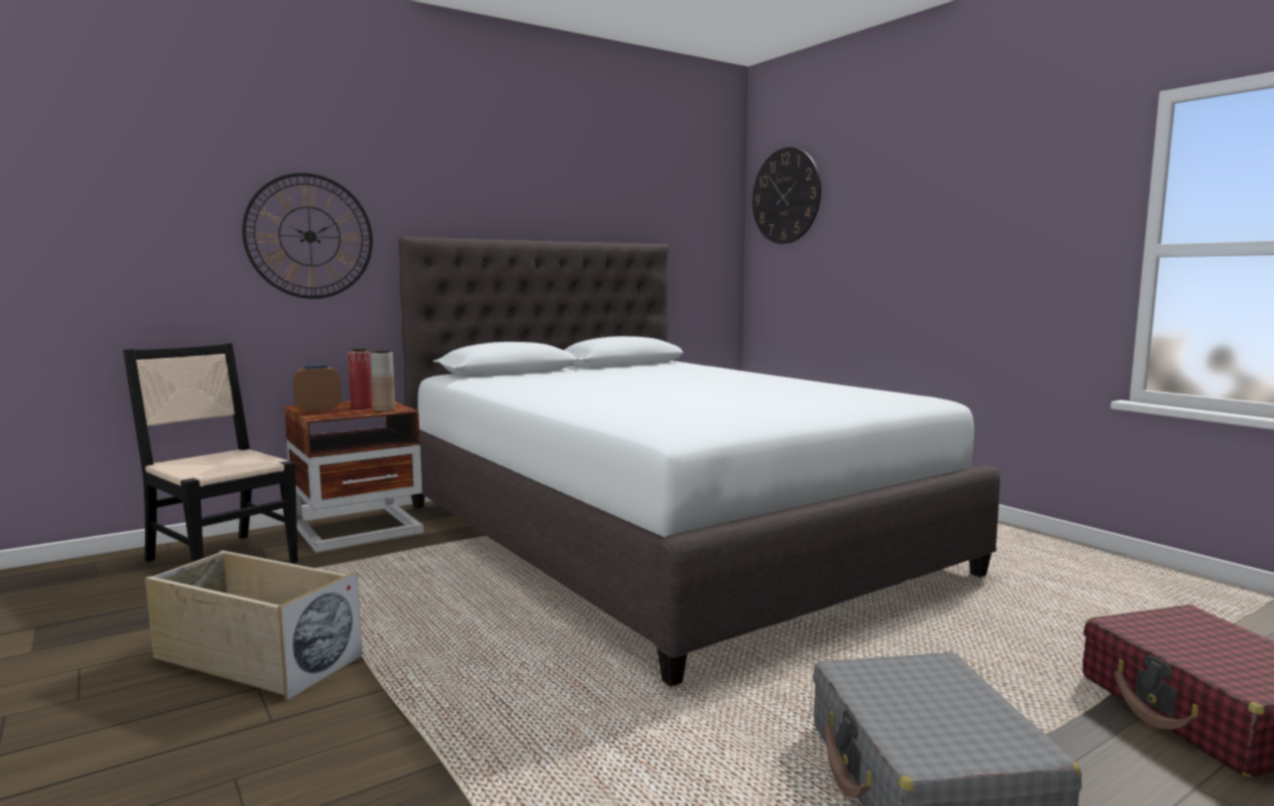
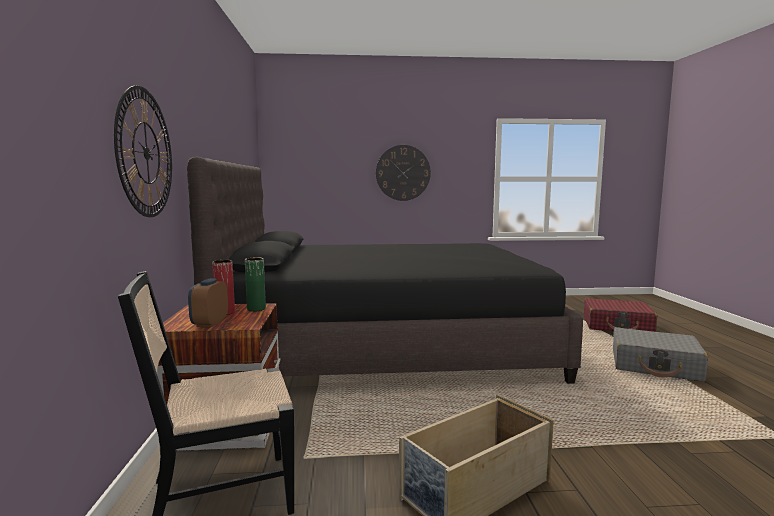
camera: 60 degrees left, 0 degrees up
(384, 410) = (256, 309): brown vase -> green vase
(661, 536) = (384, 345): white bed -> black bed
(786, 196) = (297, 140): wall clock -> wall clock (403, 173)

